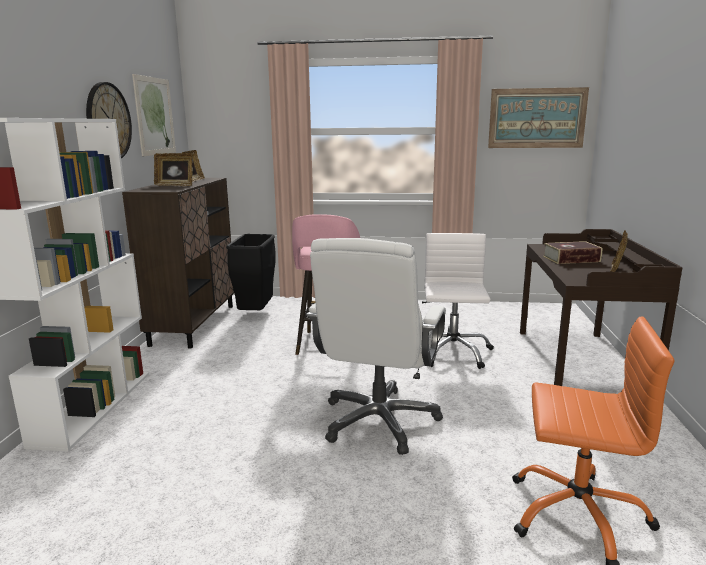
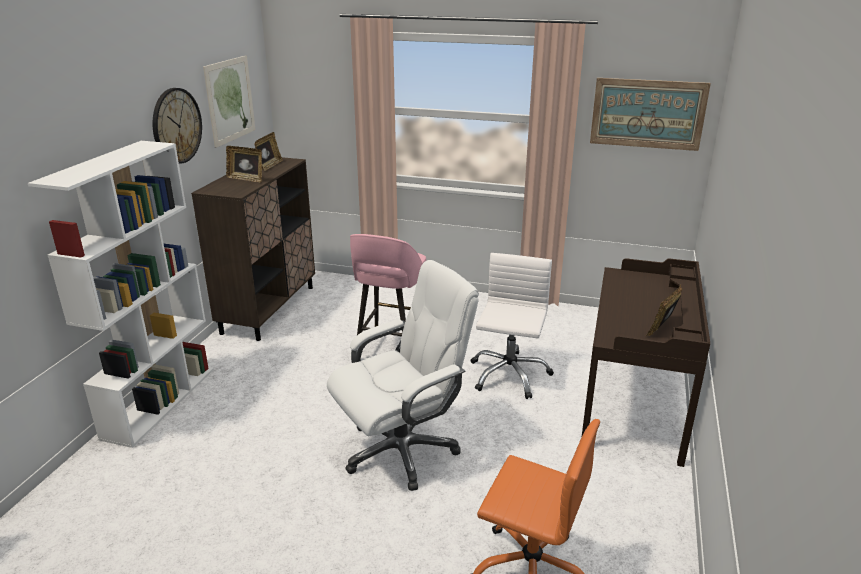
camera: 10 degrees right, 10 degrees up
(256, 314) = (333, 301): black trash can -> none
(379, 421) = (402, 450): white office chair -> white office chair turned 150 degrees counterclockwise
(571, 259) = (631, 301): book -> none

